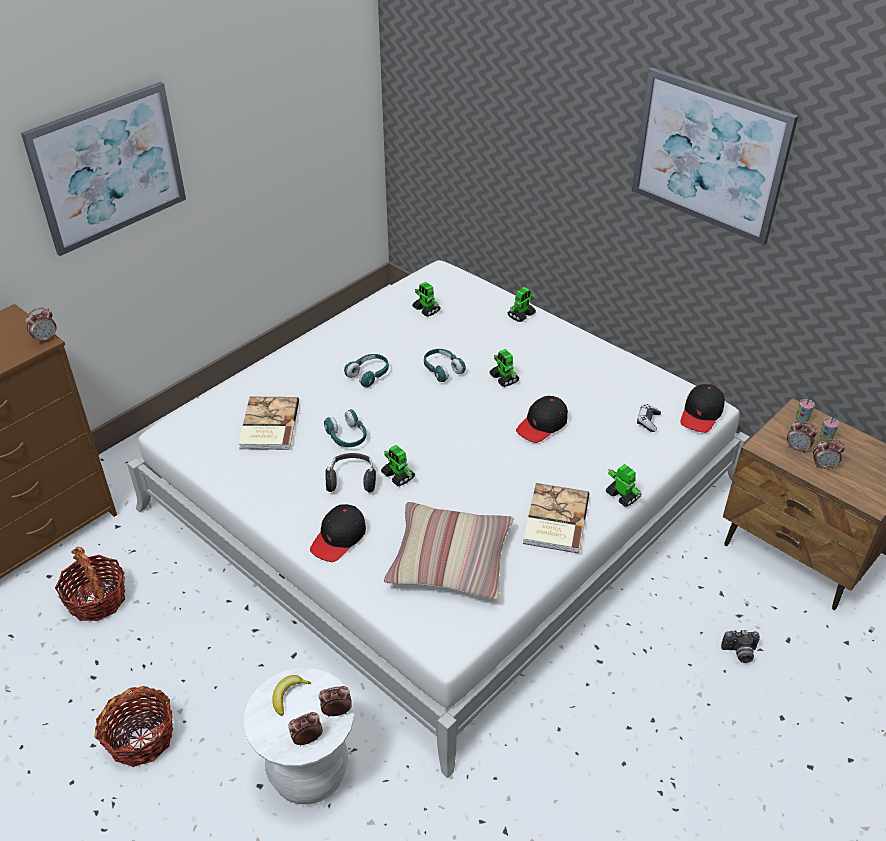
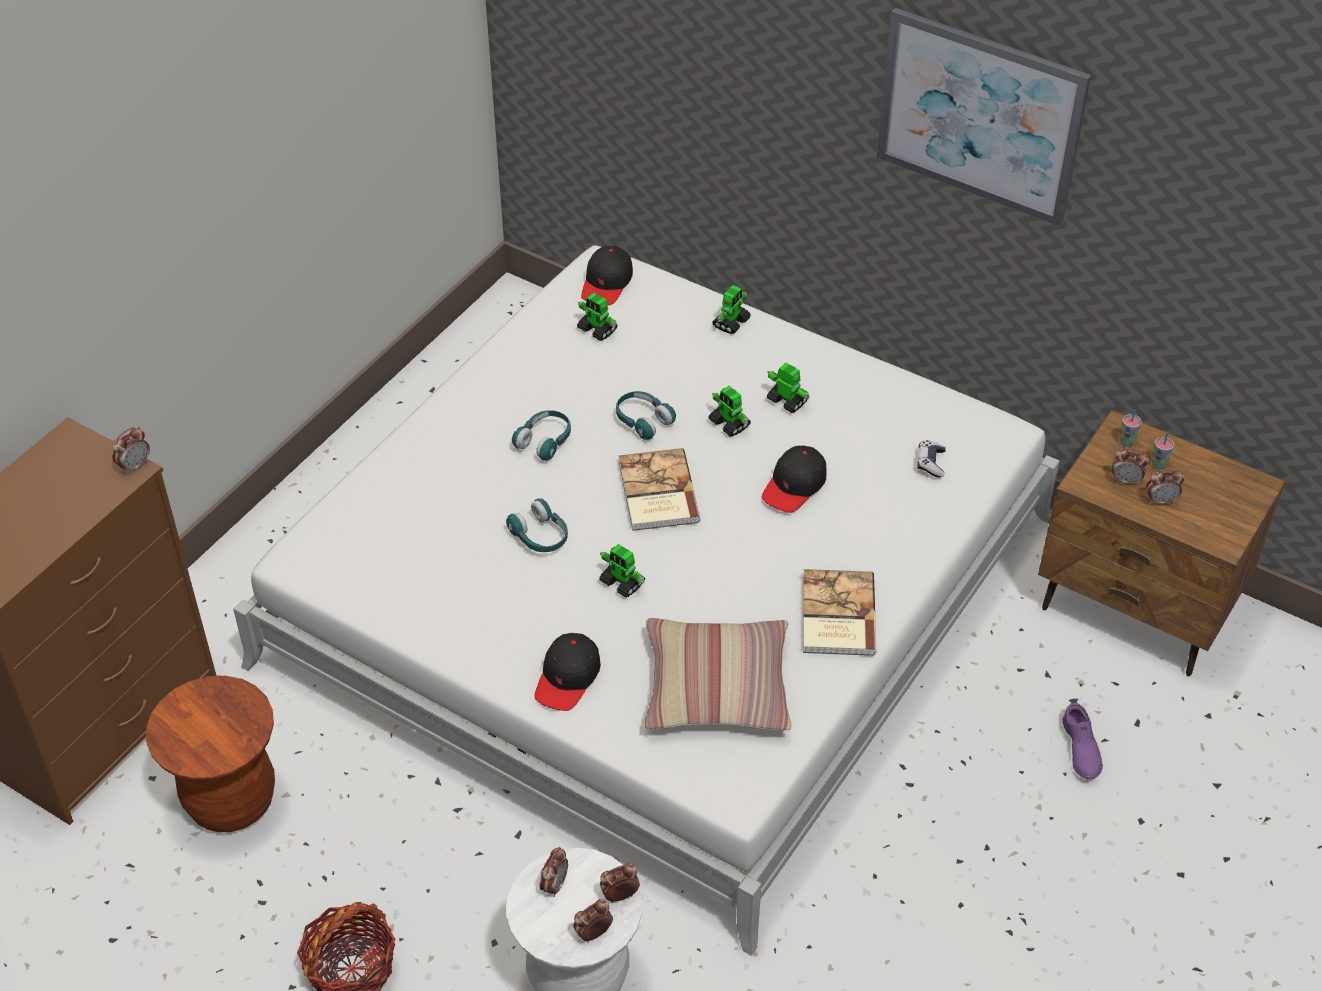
camera: 10 degrees left, 5 degrees up
(97, 599) = (231, 800): basket -> brown stool
(108, 167) = (167, 210): picture -> none
(268, 425) = (427, 534): book -> book (656, 493)
(288, 695) = (554, 885): banana -> alarm clock
(352, 480) = (563, 597): headphones -> none
(622, 495) = (915, 571): toy robot -> toy robot (787, 400)
(701, 414) = (997, 444): black cap -> black cap (607, 283)
(739, 653) = (1080, 748): camera -> purple shoe

